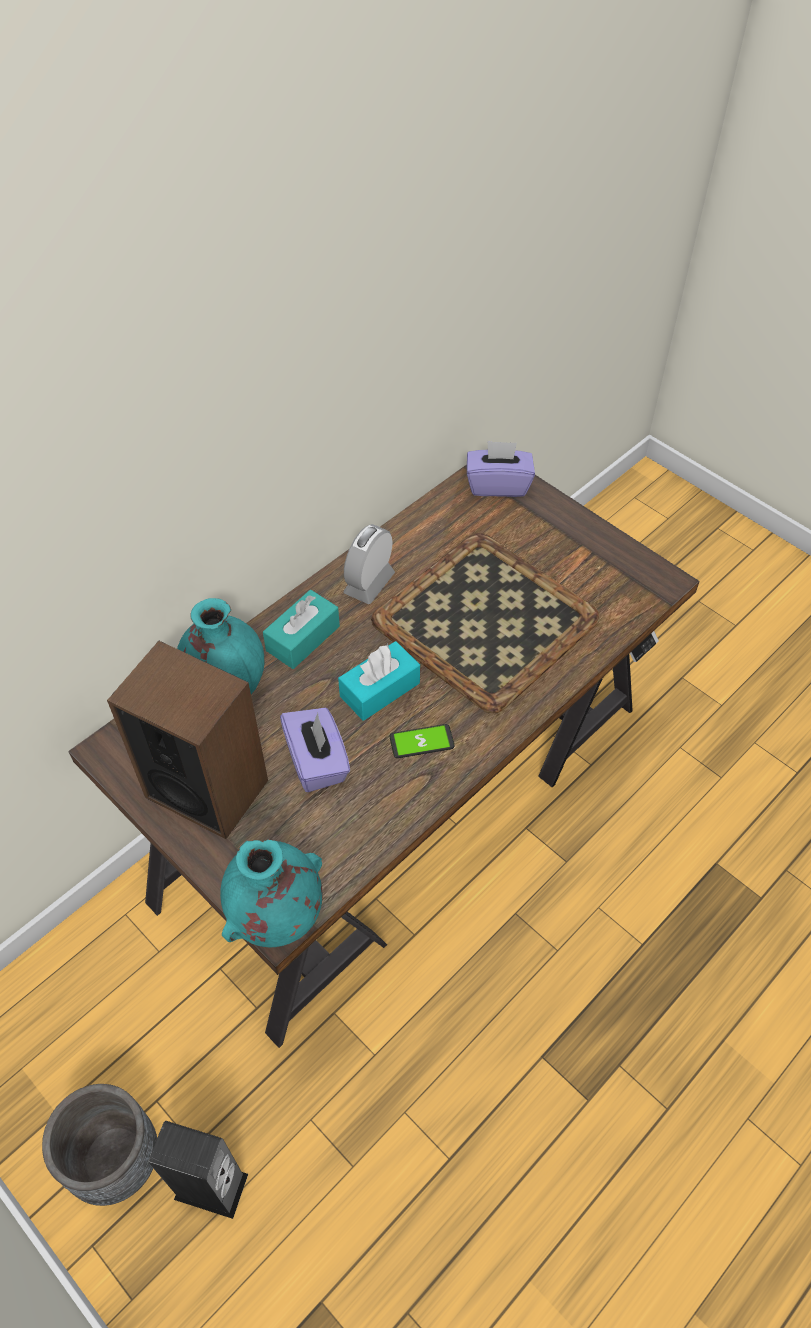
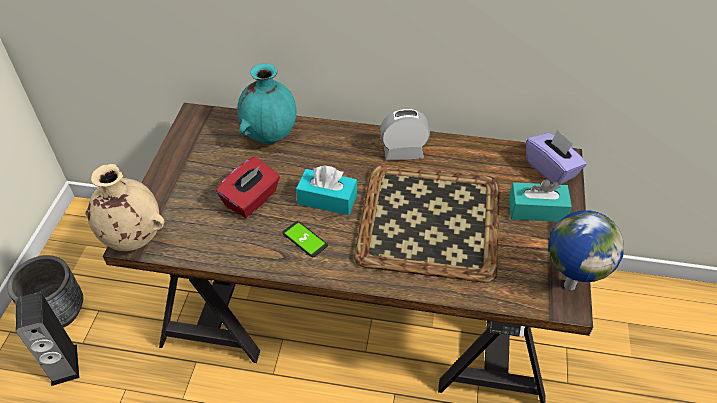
camera: 55 degrees right, 5 degrees down
(207, 788) = (199, 164): speaker -> none
(277, 919) = (133, 239): turquoise vase -> beige vase
(303, 638) = (334, 146): turquoise tissue box -> turquoise tissue box (537, 210)
(317, 762) = (251, 200): purple tissue box -> red tissue box
(643, 565) = (569, 284): none -> globe

